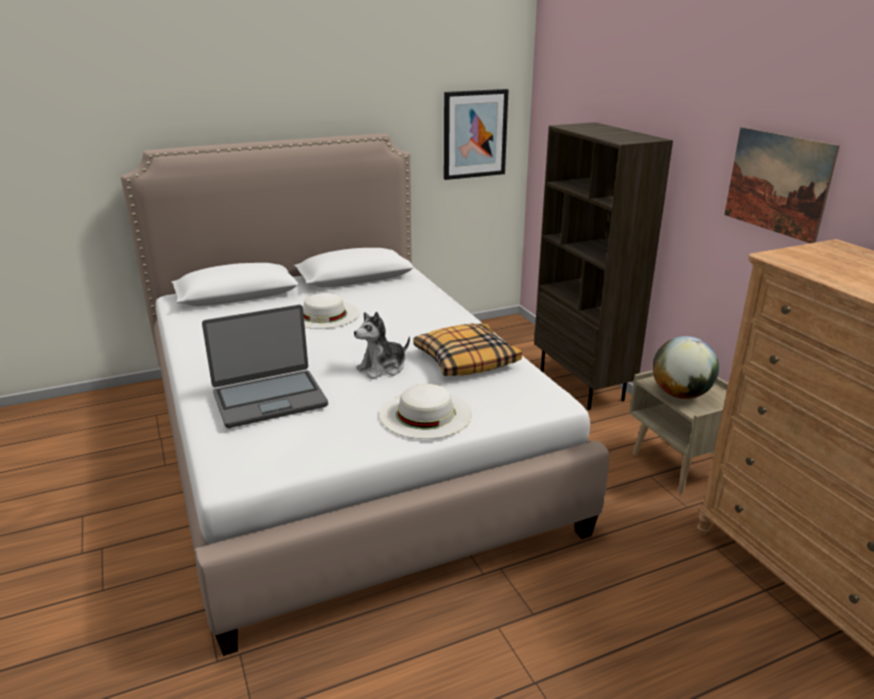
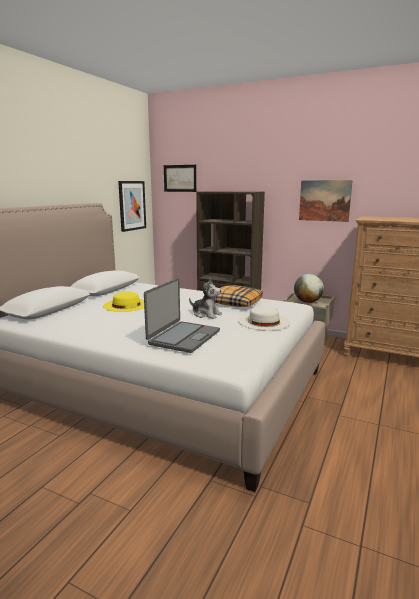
camera: 40 degrees left, 10 degrees down
(324, 314) = (126, 305): white hat -> yellow hat
(383, 368) = (206, 314): plush toy -> plush toy turned 75 degrees counterclockwise
(565, 88) = (180, 178): none -> picture

